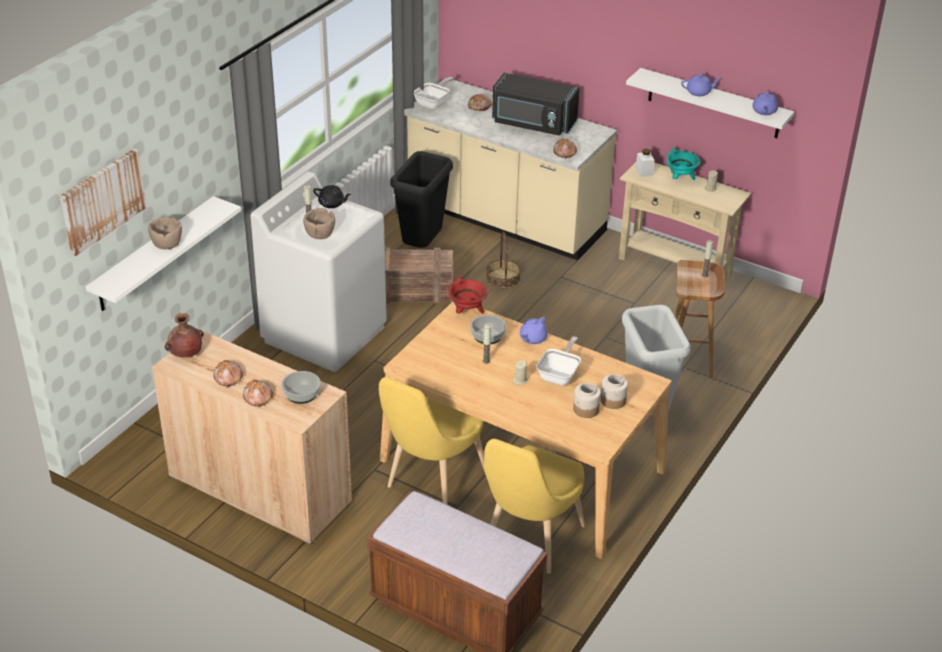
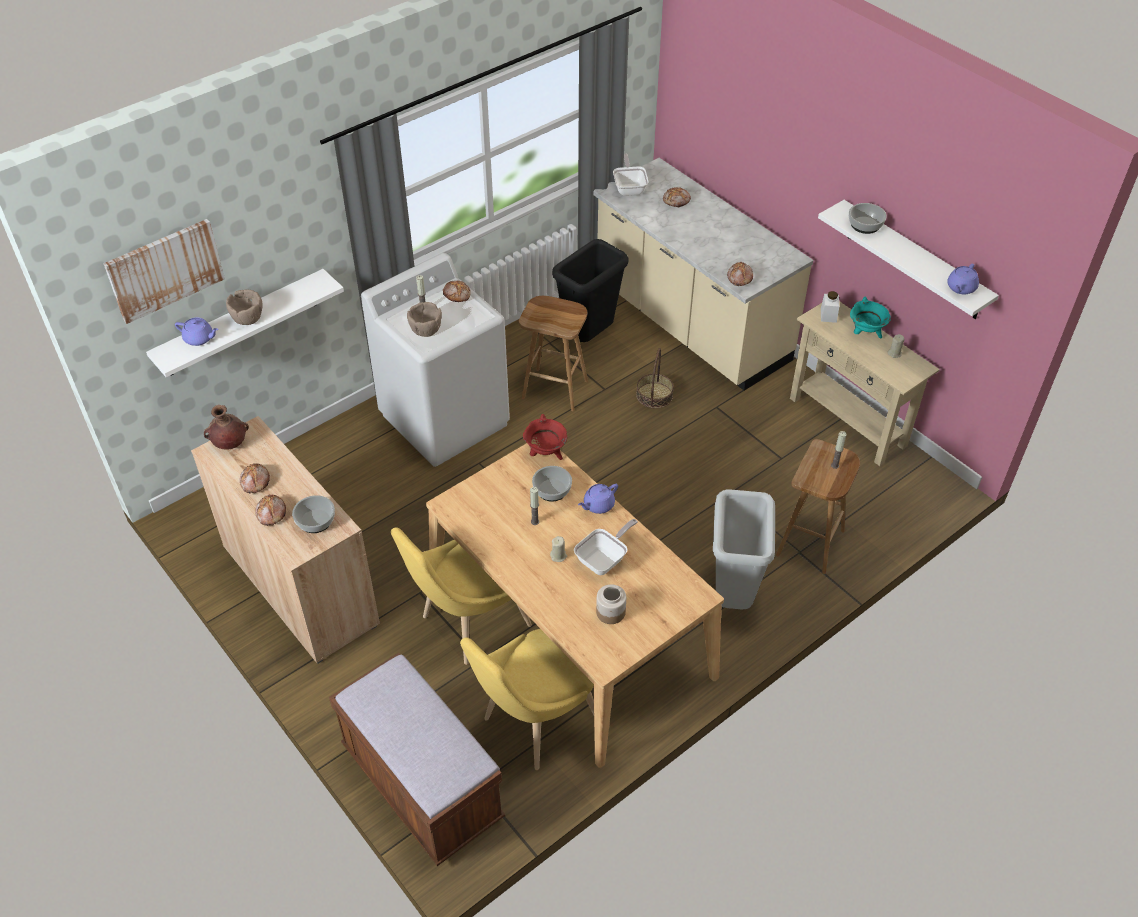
camera: 20 degrees right, 10 degrees up
(332, 203) = (457, 294): black teapot -> bread
(413, 291) = (556, 389): crate -> brown stool
(434, 103) = (629, 188): frying pan -> frying pan turned 60 degrees counterclockwise
(533, 124) = (723, 234): black microwave -> none
(613, 400) = (646, 608): jar -> none
(667, 82) = (865, 225): none -> bowl
(699, 92) = (895, 246): purple teapot -> purple teapot (199, 339)

